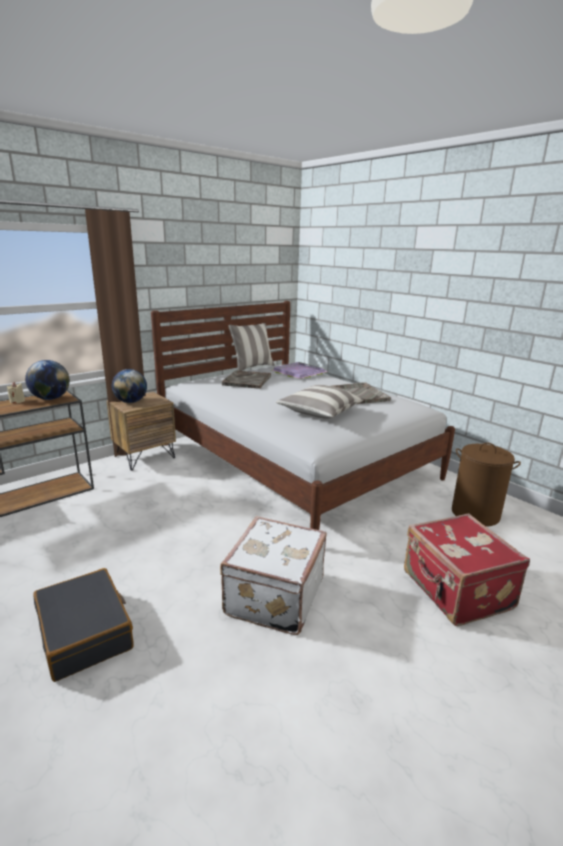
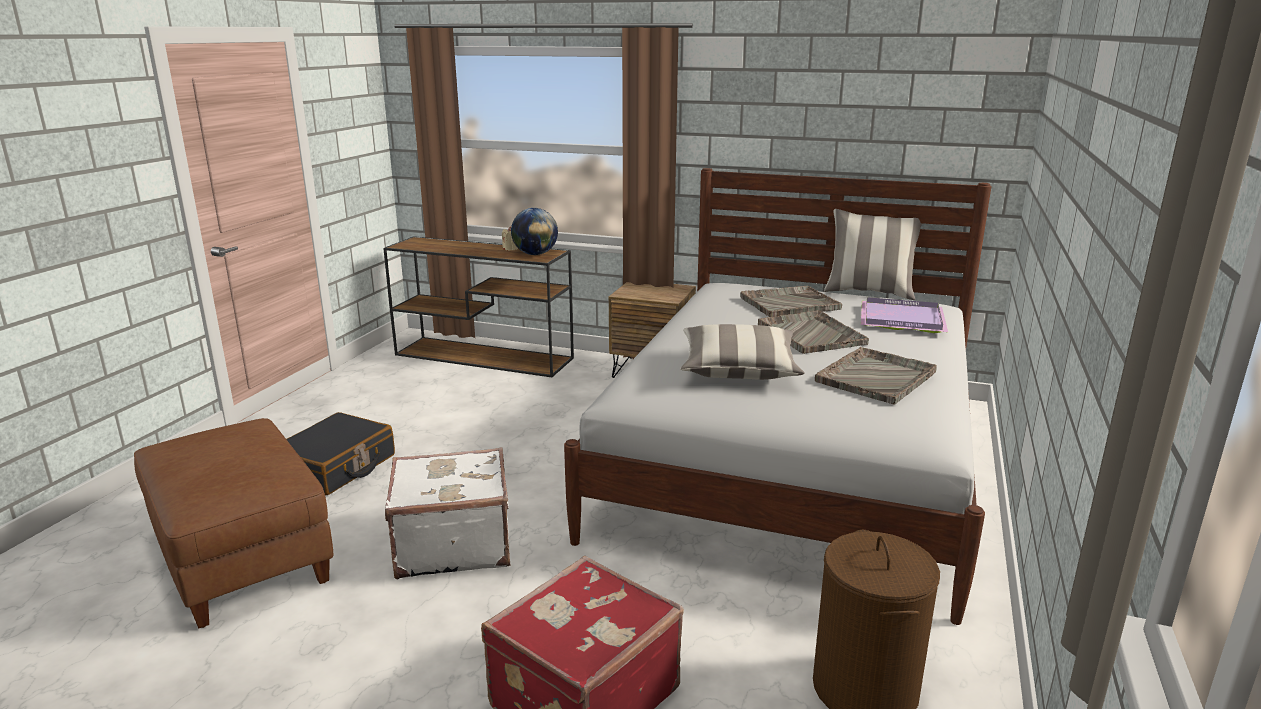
camera: 60 degrees right, 0 degrees up
(131, 402) = (643, 288): globe -> none
(184, 736) = (241, 559): none -> brown ottoman
(294, 389) = (810, 334): none -> grey tray

